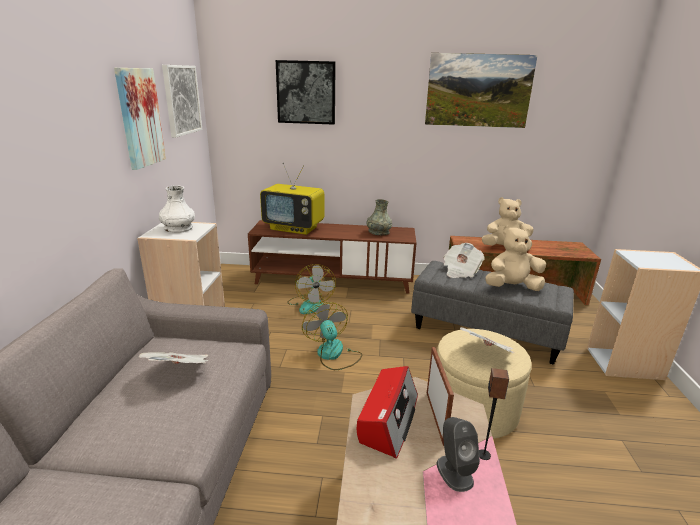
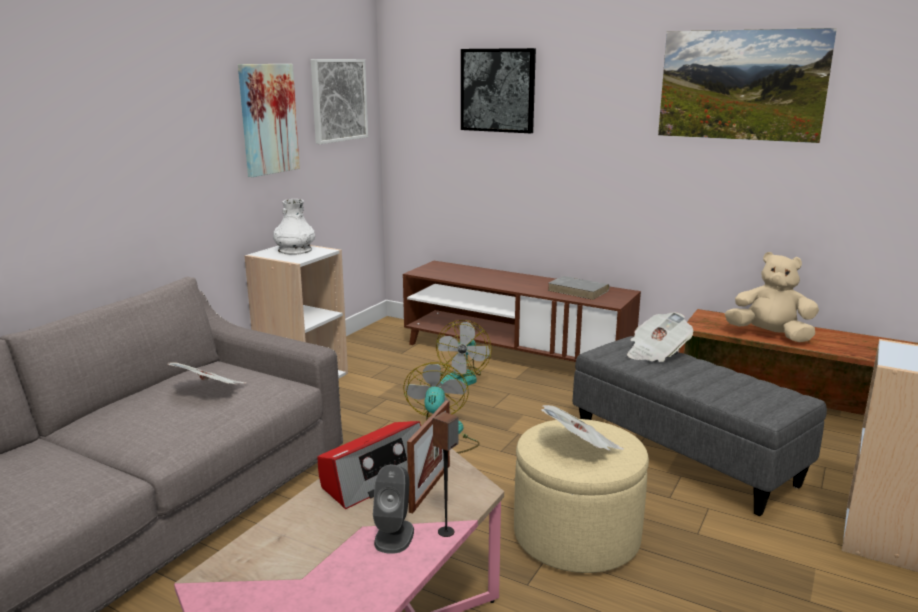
camera: 25 degrees right, 5 degrees down
(294, 228) = (467, 274): television -> none
(378, 232) = (578, 290): grey vase -> grey book
(512, 287) = (714, 384): beige plush toy -> none

